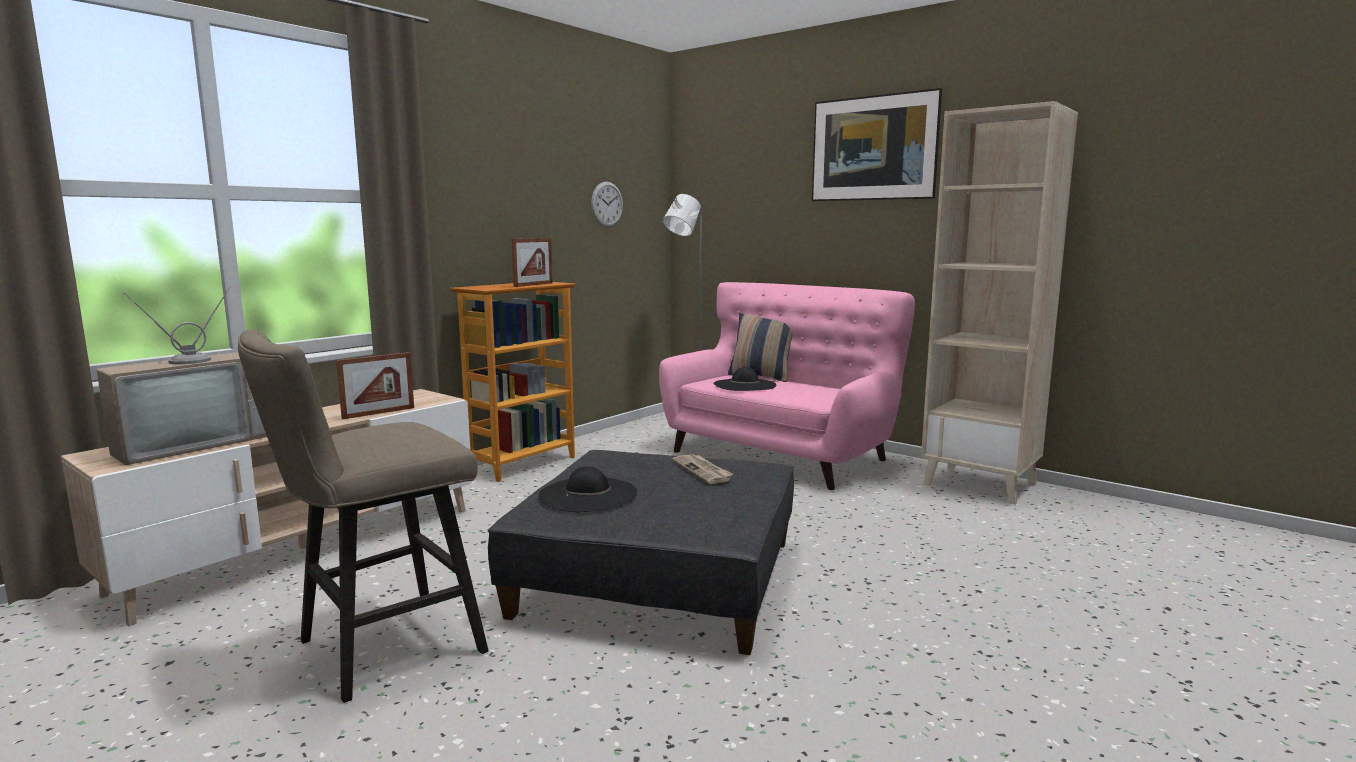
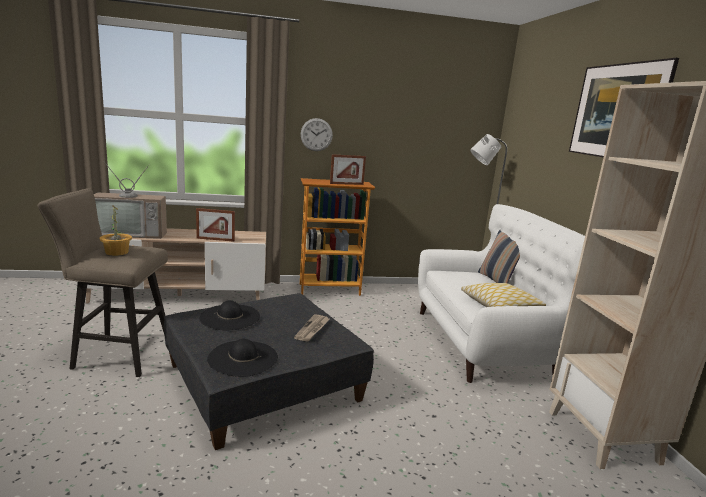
camera: 40 degrees right, 5 degrees up
(387, 435) = (116, 252): none -> potted plant
(607, 204) = (435, 136): wall clock -> wall clock (316, 134)
(744, 385) = (463, 283): black hat -> black hat (243, 358)
(781, 454) = (485, 342): pink sofa -> white sofa
(815, 392) = (500, 305): none -> pillow

